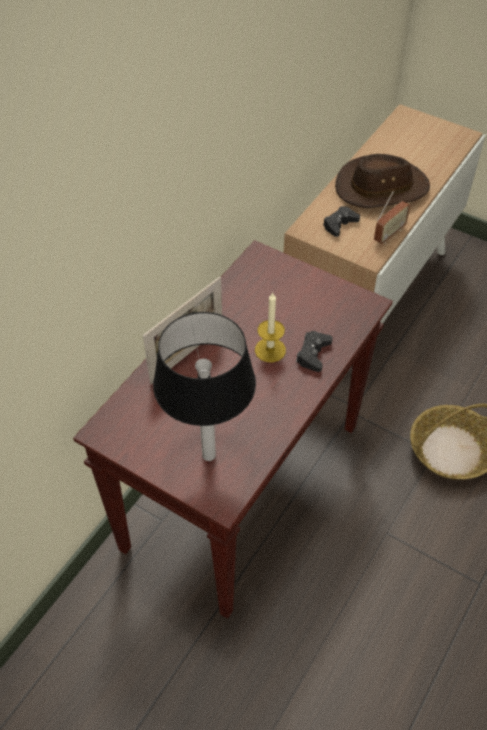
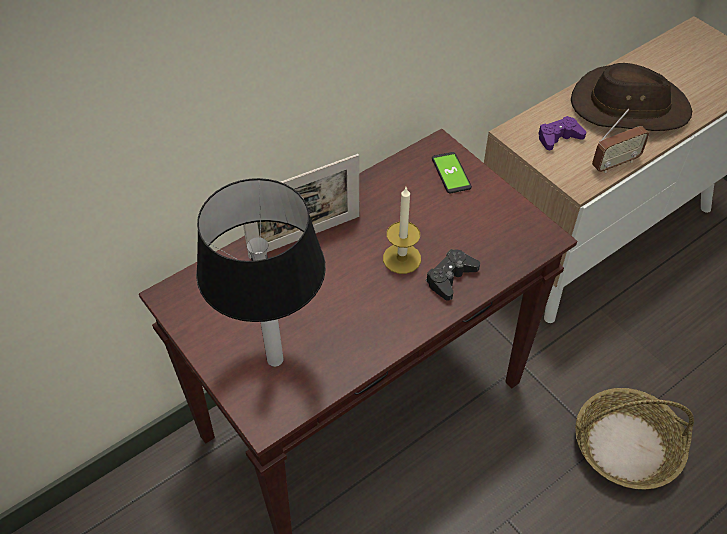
camera: 20 degrees right, 0 degrees up
(277, 274) = (451, 173): none -> phone
(339, 225) = (558, 137): black game controller -> purple game controller

